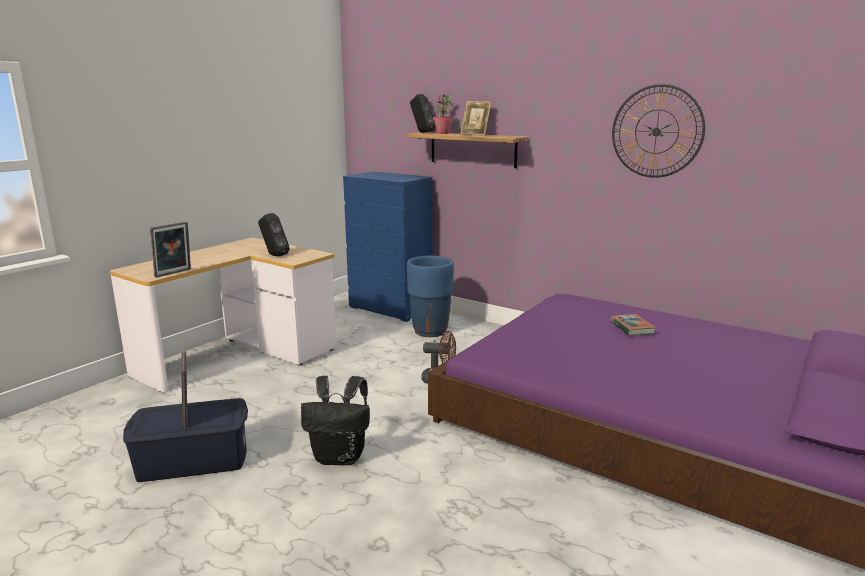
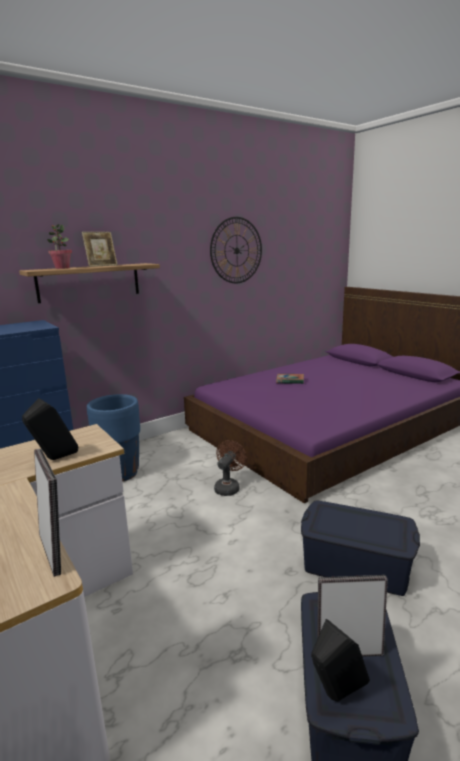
camera: 70 degrees left, 0 degrees up
(340, 457) = (355, 564): black backpack -> blue storage box
(421, 132) = (30, 270): black speaker -> black speaker (335, 696)

